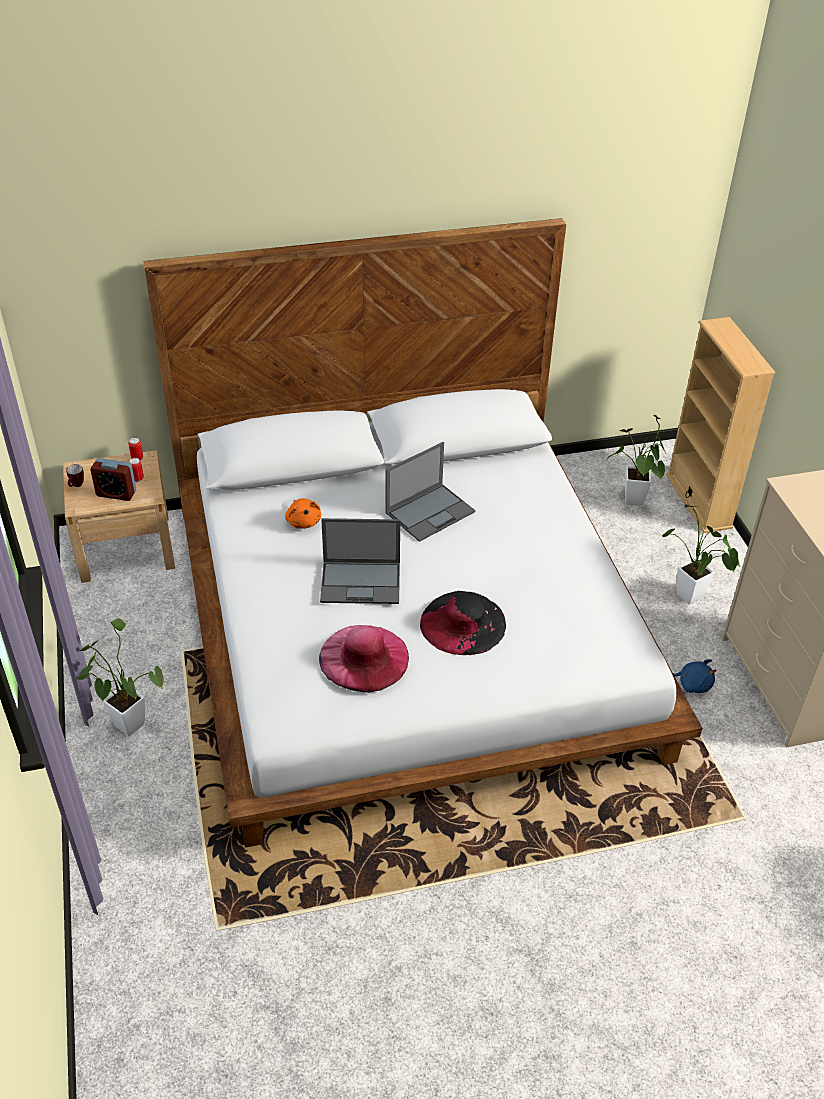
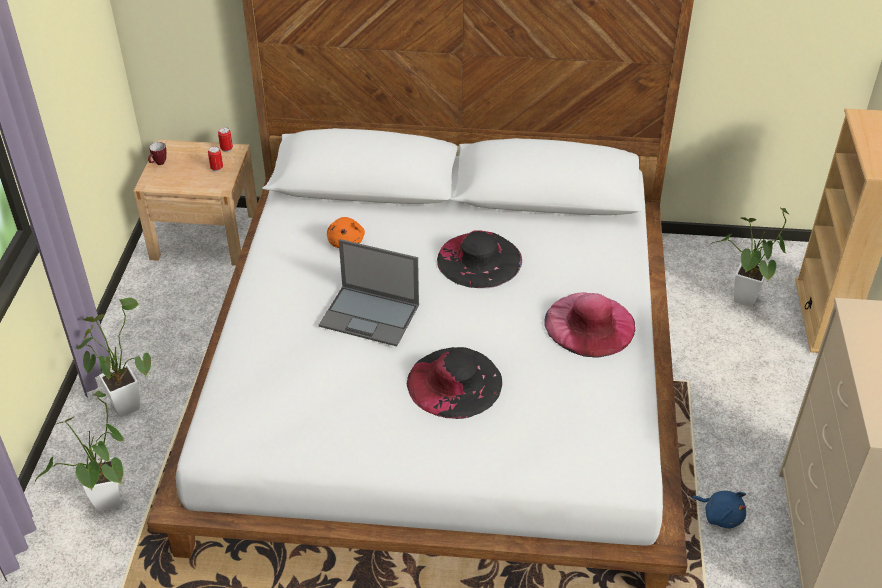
camera: 20 degrees right, 0 degrees up
(116, 493) = (190, 178): alarm clock -> none
(364, 657) = (333, 393): pink hat -> pink hat (590, 324)
(430, 512) = (479, 259): laptop -> black hat
(693, 600) = (764, 423): potted plant -> potted plant (108, 507)

